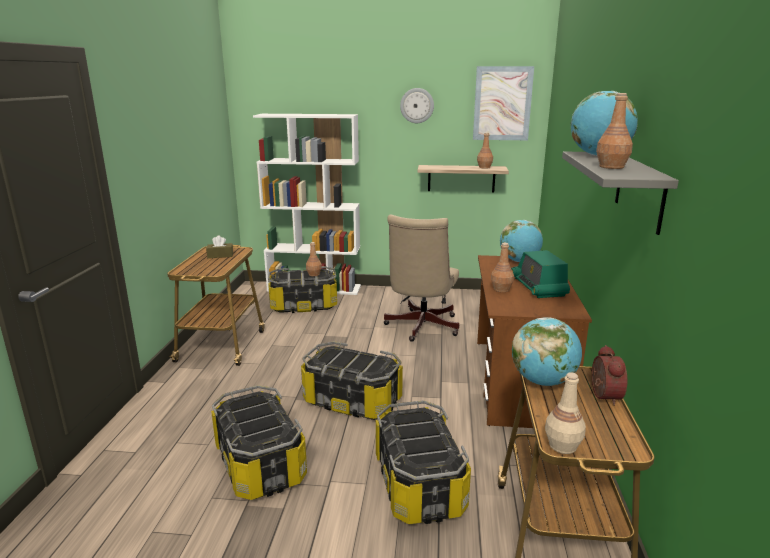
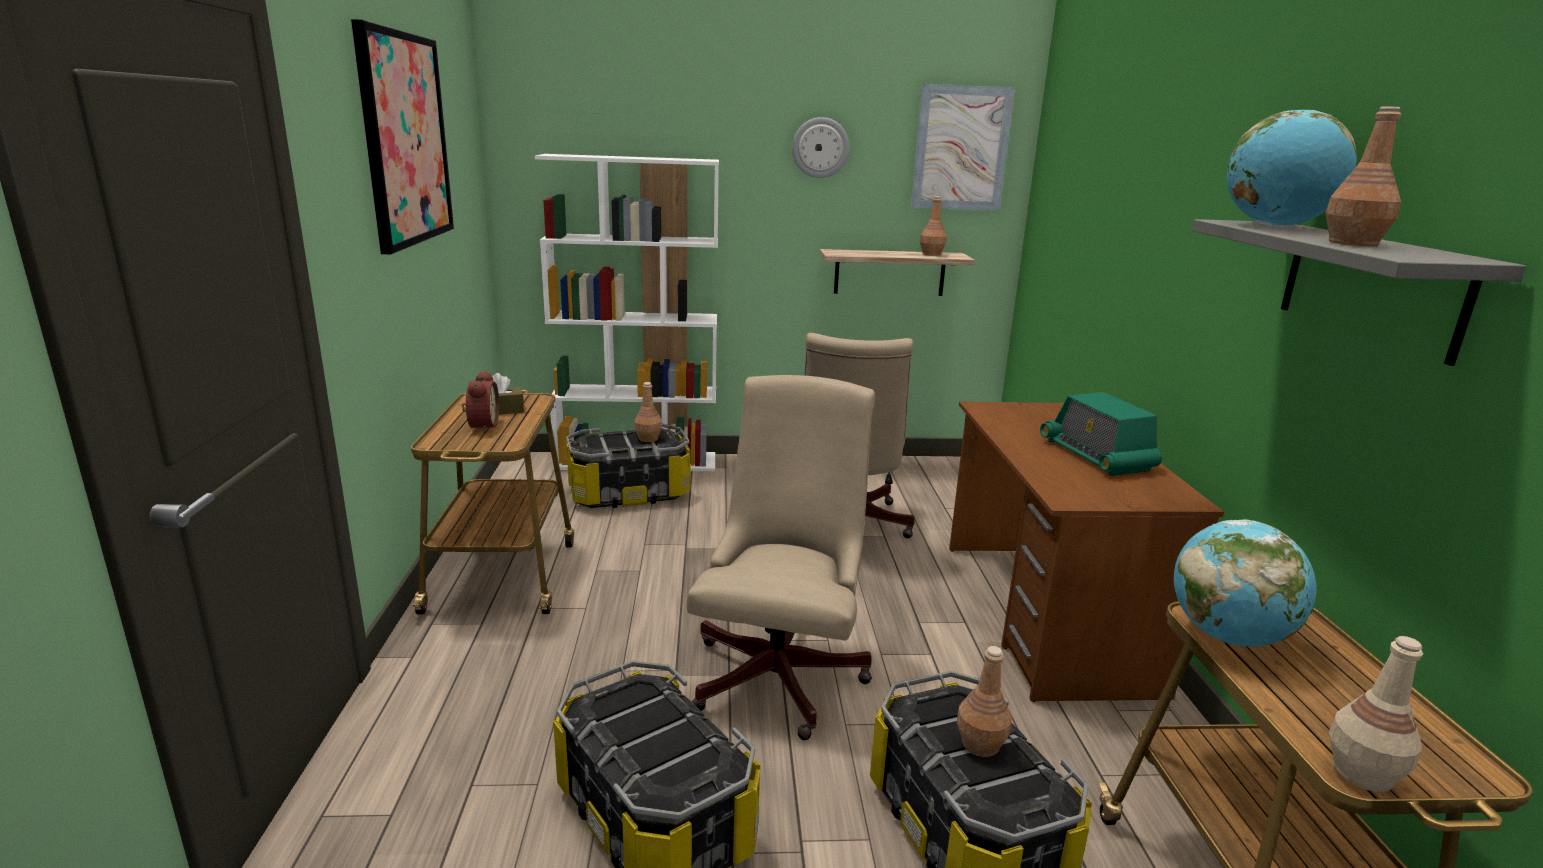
camera: 10 degrees left, 0 degrees up
(172, 112) = (405, 139): none -> picture
(353, 401) = (782, 671): storage box -> beige office chair
(501, 289) = (1040, 462): brown bottle -> brown bottle (980, 745)
(519, 261) = (1033, 410): globe -> none
(602, 396) = (1346, 659): alarm clock -> alarm clock (481, 426)

